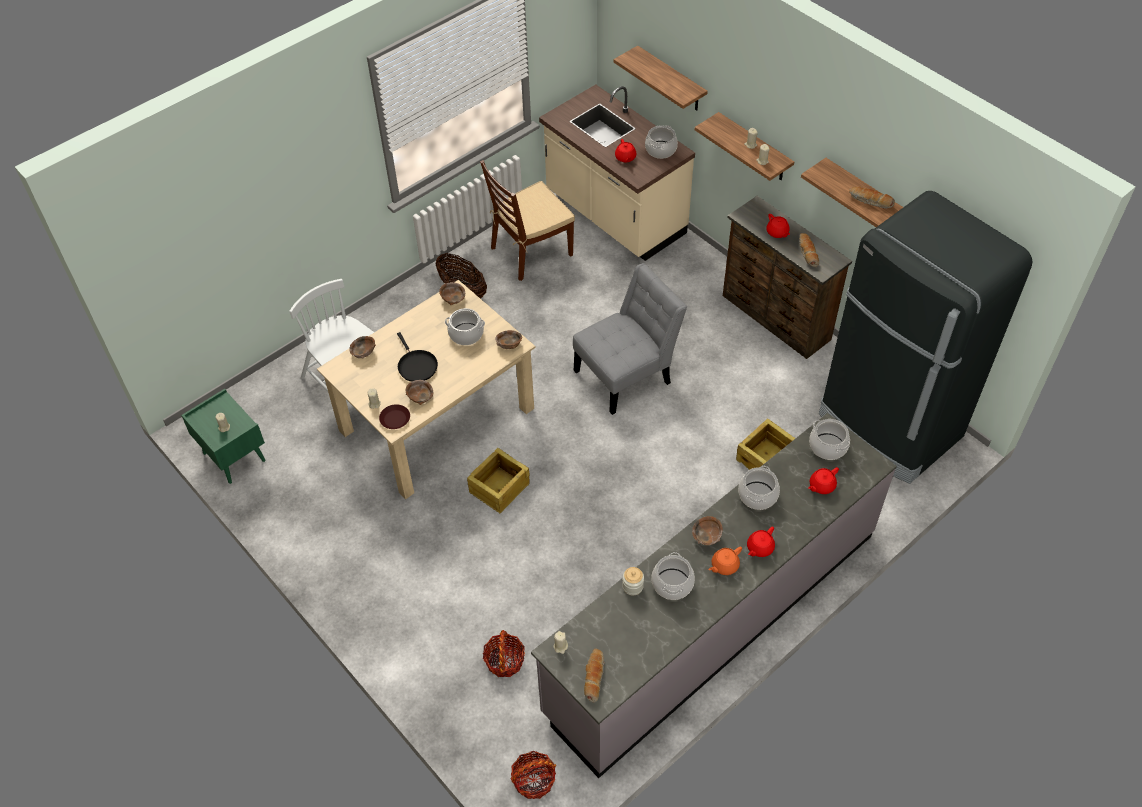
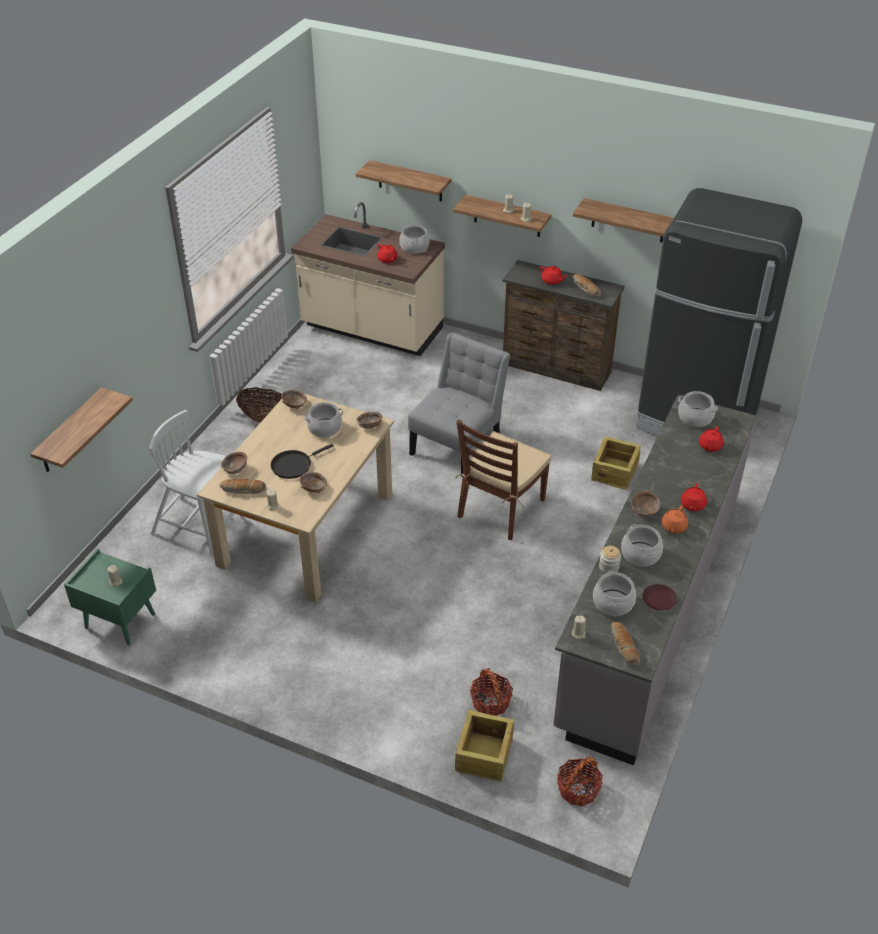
camera: 25 degrees left, 10 degrees down
(224, 276) = (70, 432): none -> shelf
(394, 419) = (300, 512): brown plate -> brown plate (658, 600)
(416, 366) = (294, 465): black frying pan -> black frying pan turned 105 degrees clockwise
(498, 488) = (398, 565): crate -> crate (483, 754)
(531, 252) = (313, 375): brown chair -> brown chair (501, 508)
(757, 495) = (664, 468): cooking pot -> cooking pot (613, 603)
(870, 201) = (640, 218): bread -> bread (243, 490)

